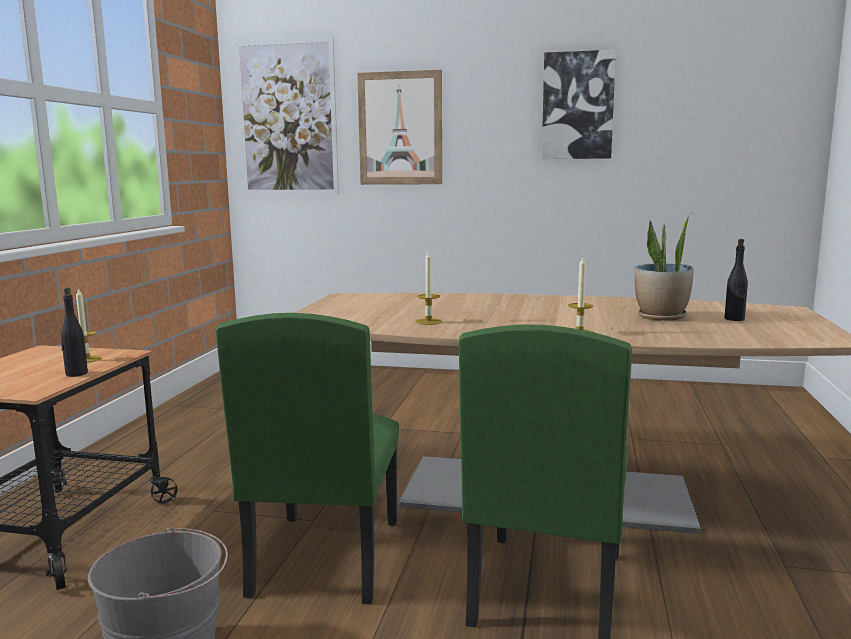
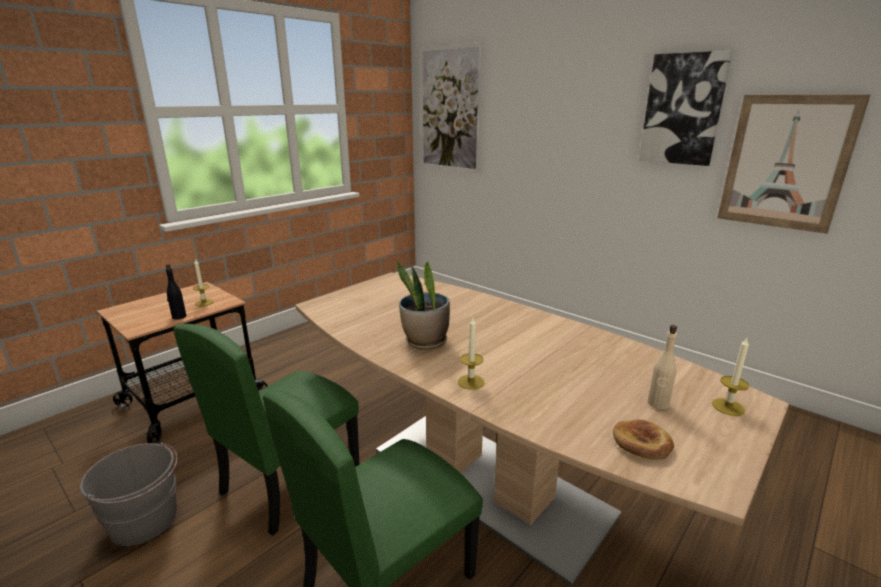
camera: 30 degrees right, 10 degrees up
(400, 128) = (526, 123): picture -> picture (785, 163)
(428, 321) = (389, 329): candle -> candle (728, 407)
(661, 317) = (586, 377): potted plant -> potted plant (425, 342)
(734, 319) = (658, 403): black bottle -> beige bottle
(761, 334) = (642, 443): none -> bread

